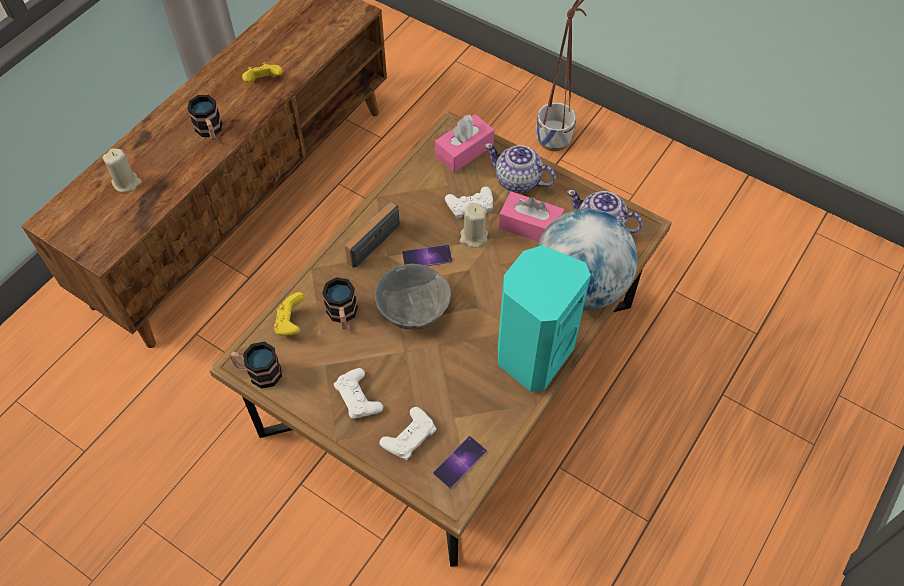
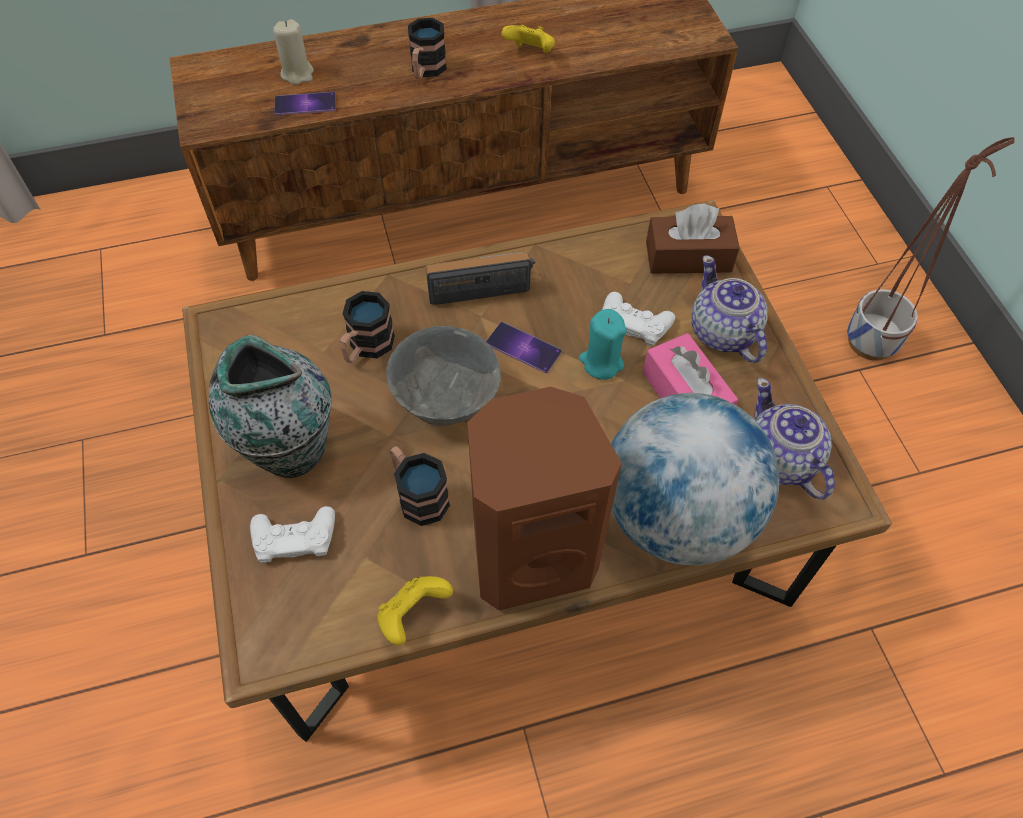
camera: 40 degrees right, 0 degrees up
(258, 372) = (221, 345): mug -> mug (418, 495)
(291, 323) = (306, 317): yellow game controller -> yellow game controller (413, 615)
(358, 397) = (289, 449): white game controller -> vase
(460, 462) = (316, 616): phone -> phone (305, 104)
(464, 151) = (688, 257): pink tissue box -> brown tissue box
(473, 237) = (601, 362): beige candle -> turquoise candle
(532, 354) = (531, 554): turquoise speaker -> brown speaker

